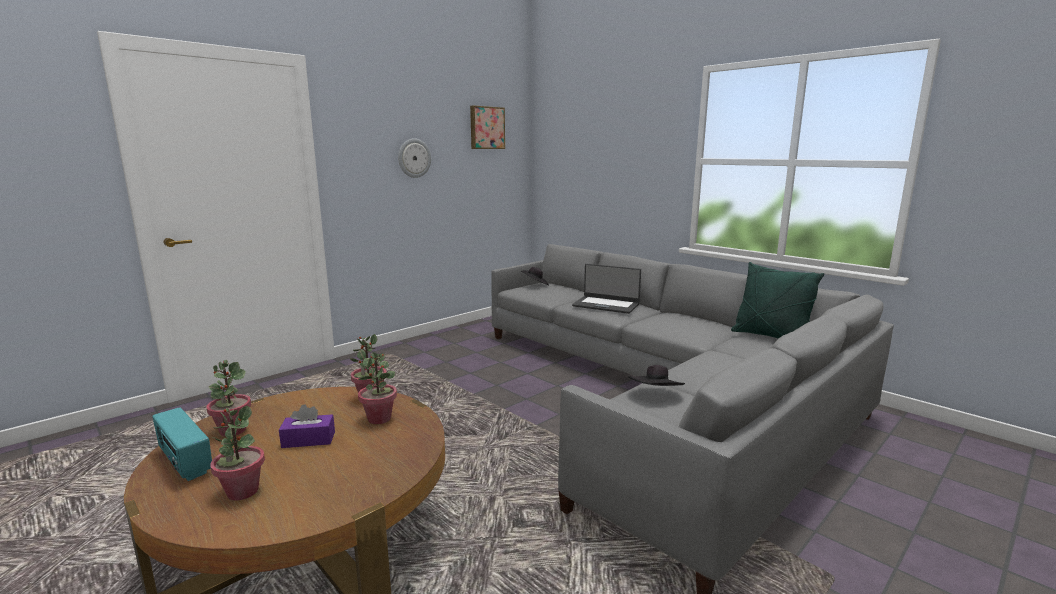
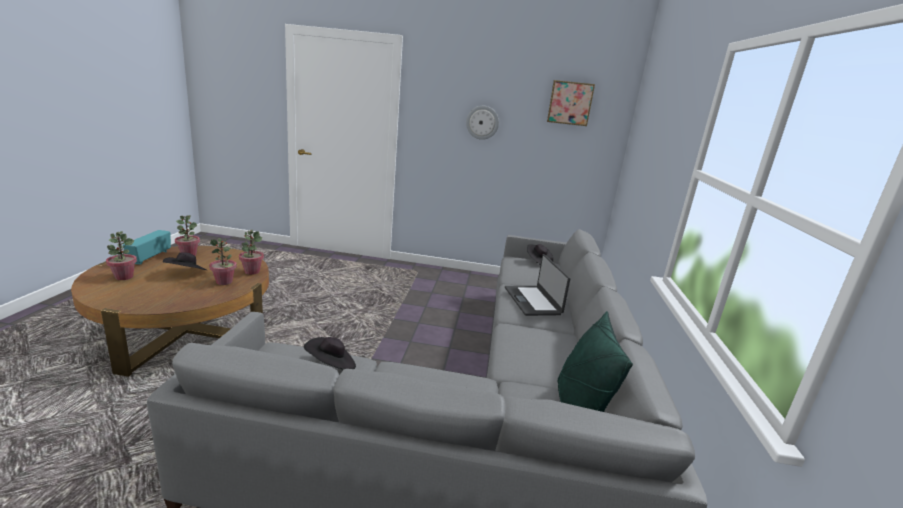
camera: 50 degrees right, 5 degrees up
(308, 440) = (187, 273): purple tissue box -> black hat

